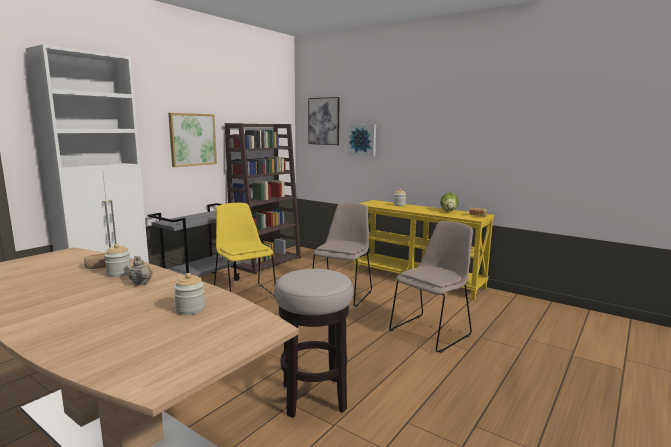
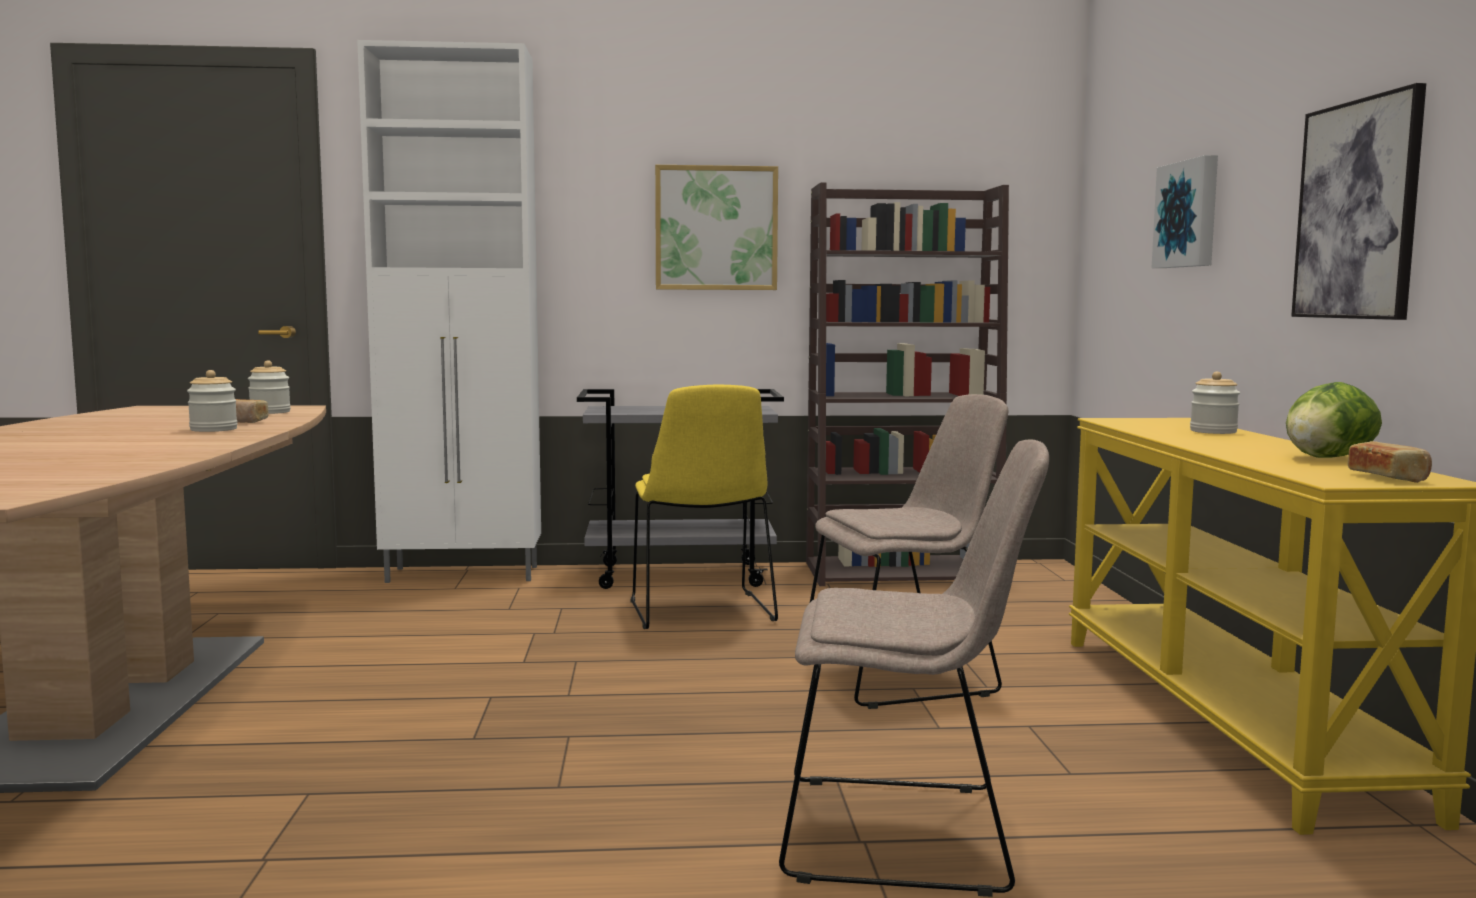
camera: 50 degrees right, 5 degrees down
(141, 283) = (178, 439): beige teapot -> none
(190, 309) = (63, 466): jar -> jar (270, 412)
(244, 295) = (701, 612): yellow chair -> yellow chair turned 150 degrees clockwise
(314, 397) = (357, 805): stool -> none
(324, 121) = (1124, 171): picture -> picture (1357, 210)

